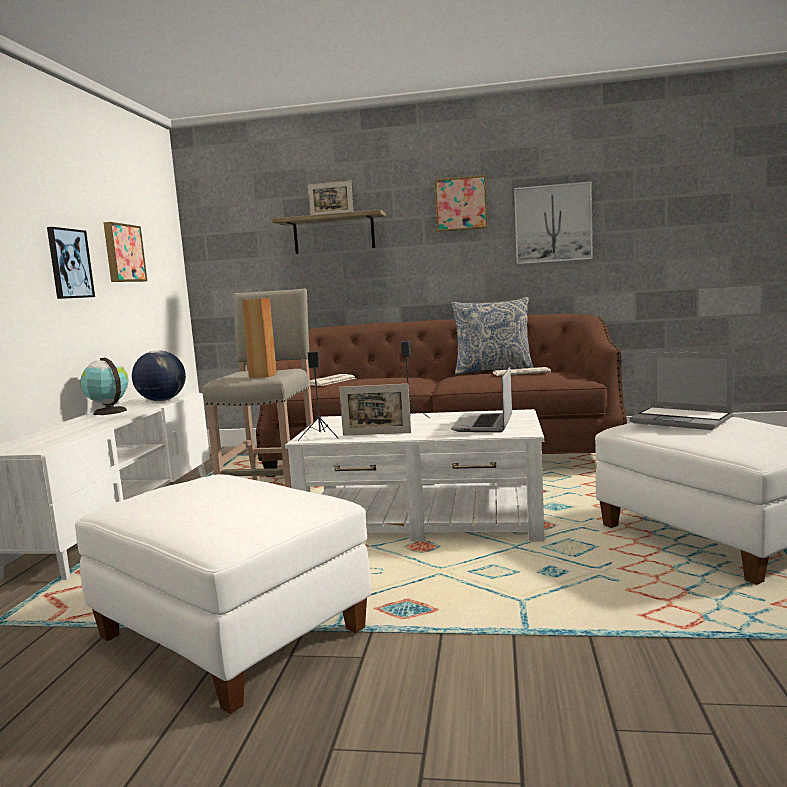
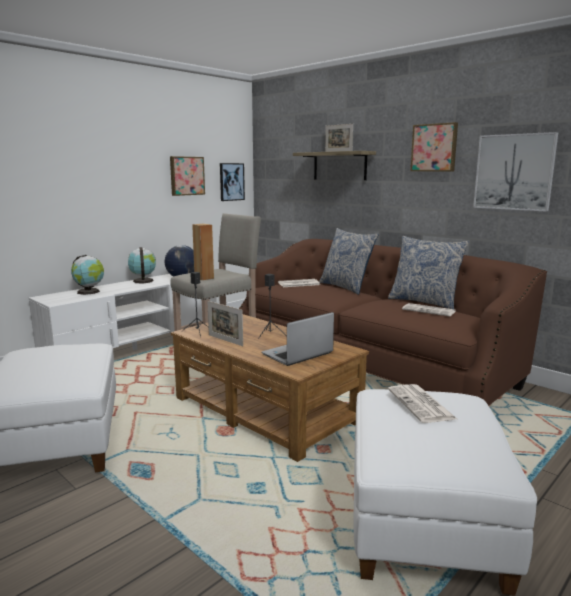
camera: 35 degrees right, 5 degrees up
(58, 432) = (89, 292): none -> globe
(69, 263) = (134, 185): picture -> picture (231, 182)
(387, 376) = (346, 287): none -> pillow
(424, 520) = (265, 411): white coffee table -> brown coffee table
(682, 420) = (422, 404): laptop -> newspaper

